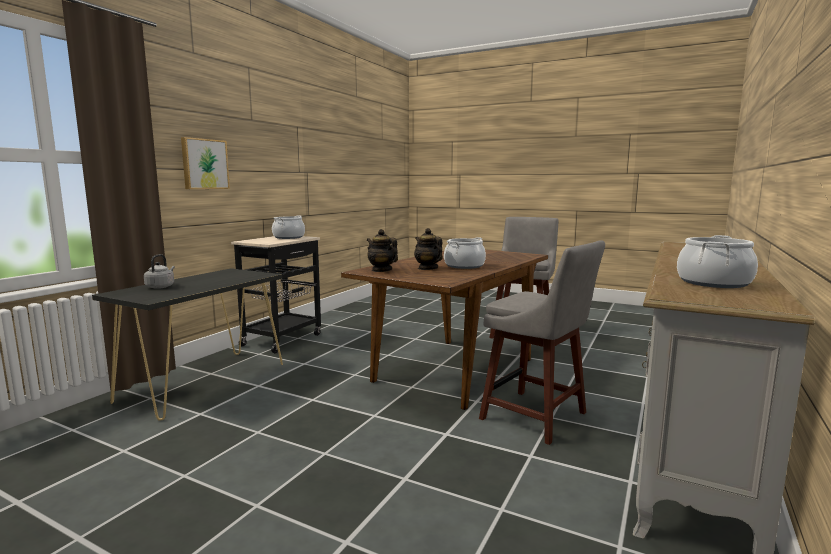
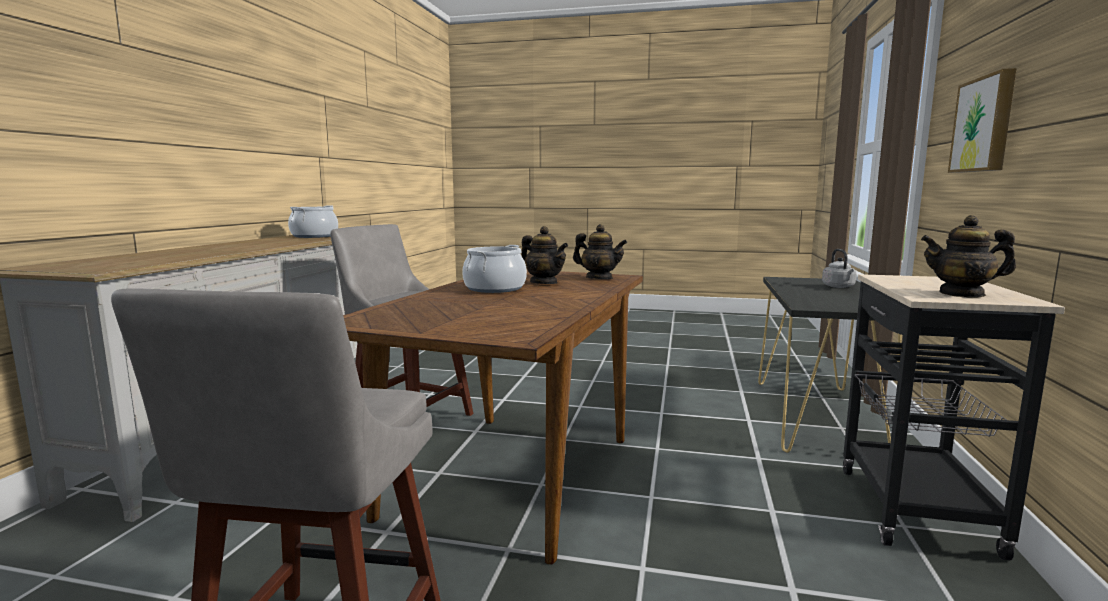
camera: 165 degrees right, 0 degrees up
(288, 237) = (962, 294): cooking pot -> teapot

